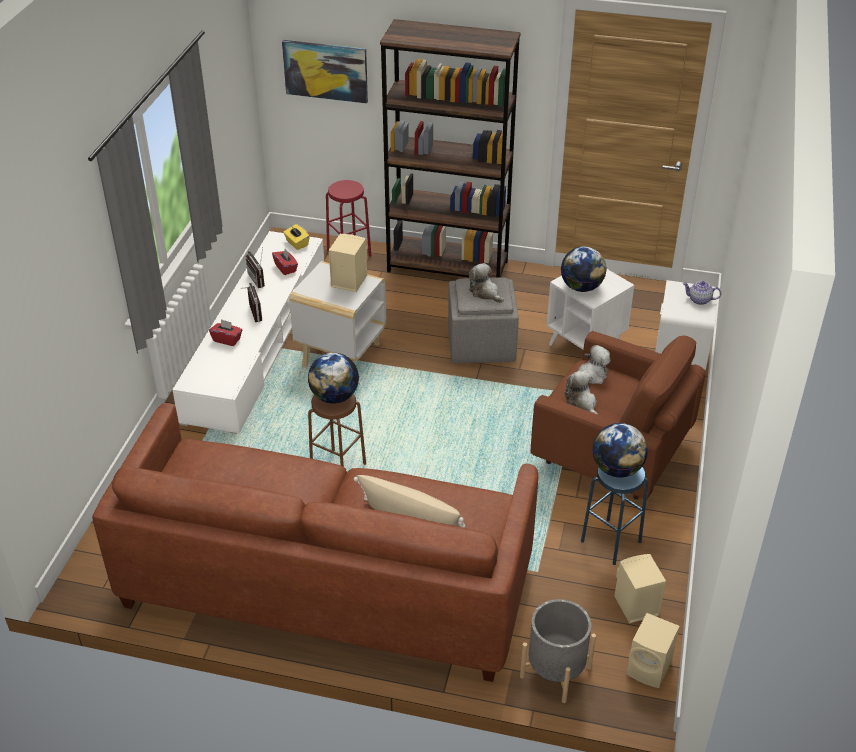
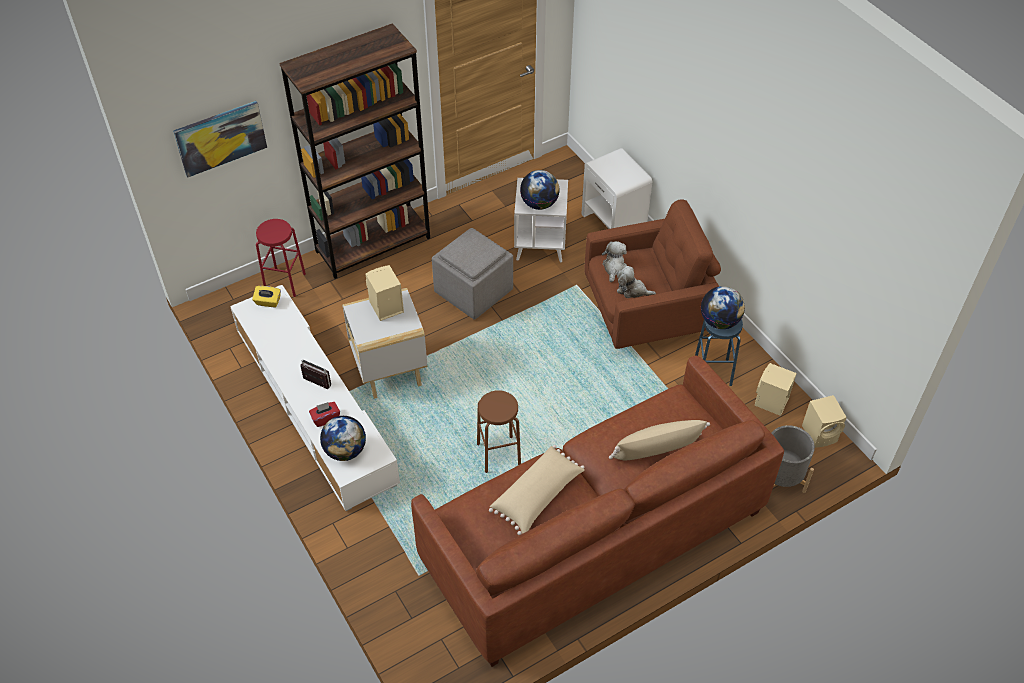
camera: 45 degrees left, 10 degrees up
(259, 279) = (281, 352): radio -> none
(271, 483) = (538, 496): none -> beige pillow
(286, 268) = (288, 329): red tissue box -> none
(334, 397) = (495, 403): globe -> globe (345, 451)
(485, 293) = (474, 250): plush toy -> none
(699, 300) = (623, 165): teapot -> none

